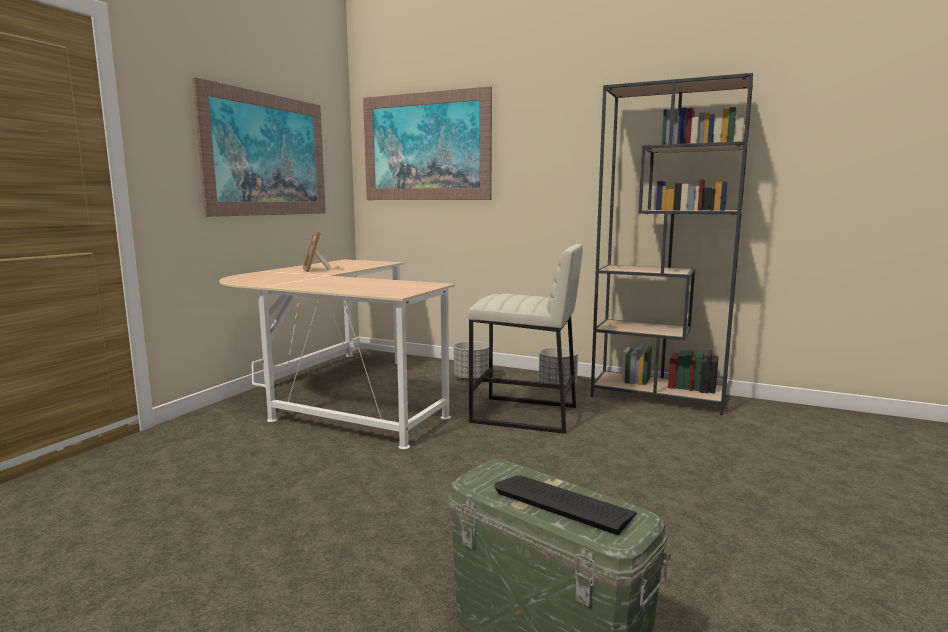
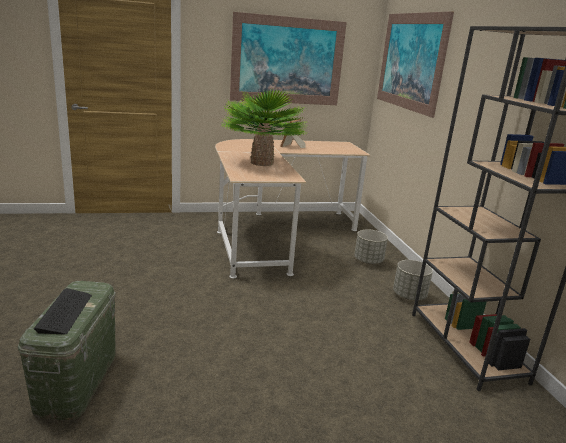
camera: 50 degrees right, 10 degrees up
(355, 283) = (262, 163): none -> potted plant
(524, 414) = (335, 298): beige stool -> none

